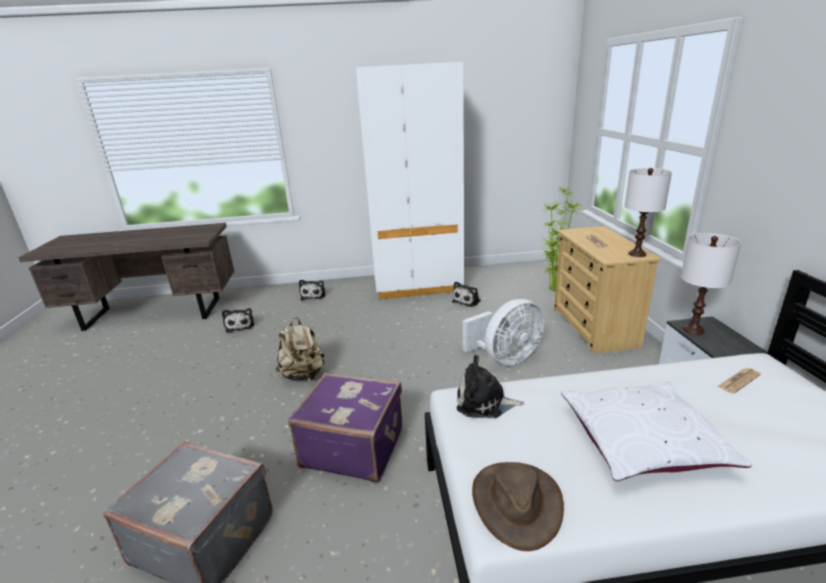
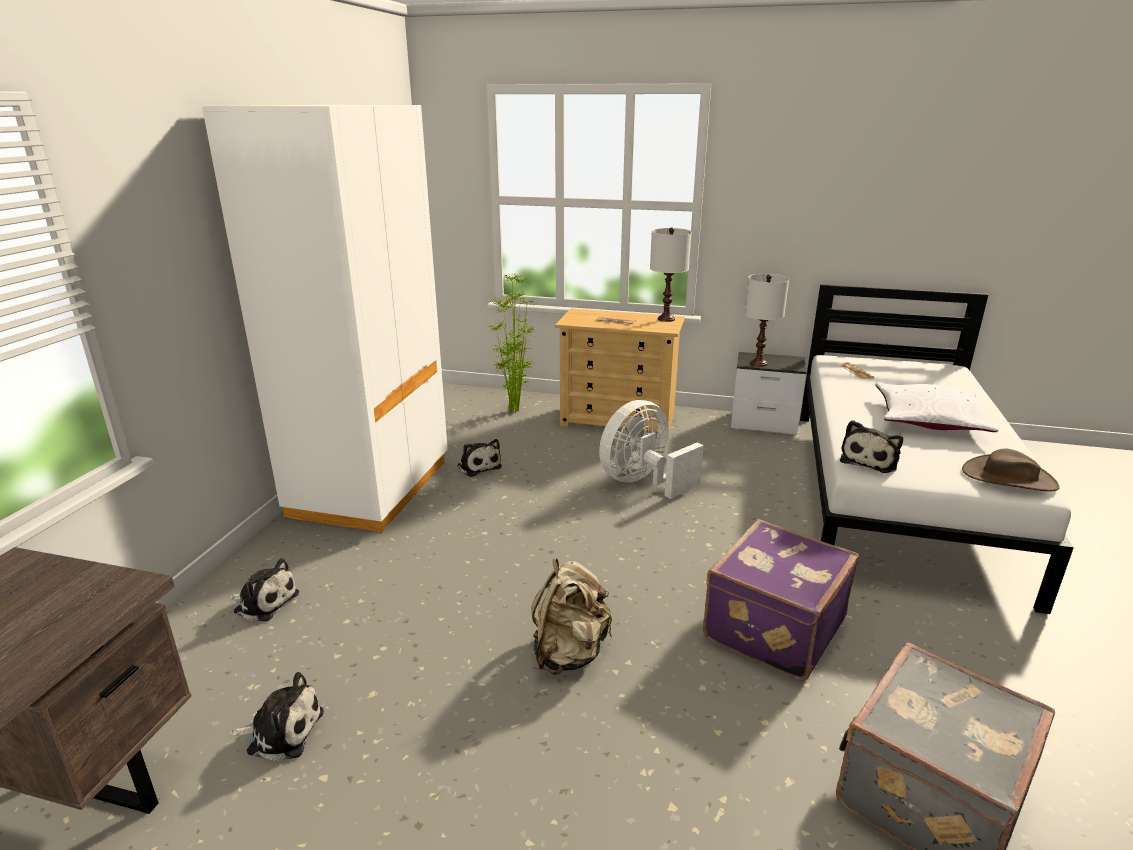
camera: 70 degrees left, 0 degrees up
(505, 358) = (643, 482): white fan -> white fan turned 120 degrees counterclockwise

